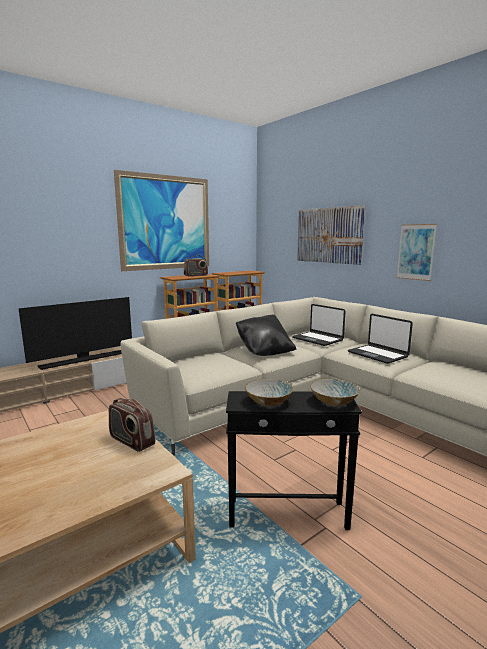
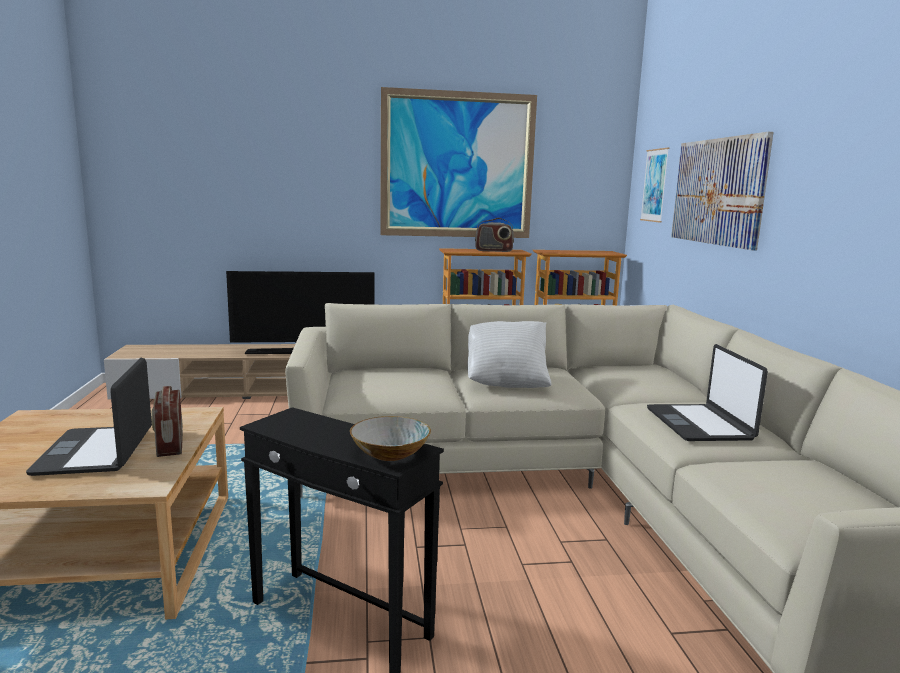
camera: 30 degrees right, 0 degrees up
(264, 352) = (506, 381): black pillow -> white pillow
(269, 402) = (307, 431): bowl -> none
(318, 339) = (632, 380): laptop -> laptop (97, 451)
(416, 252) = (842, 228): picture -> picture (654, 185)

